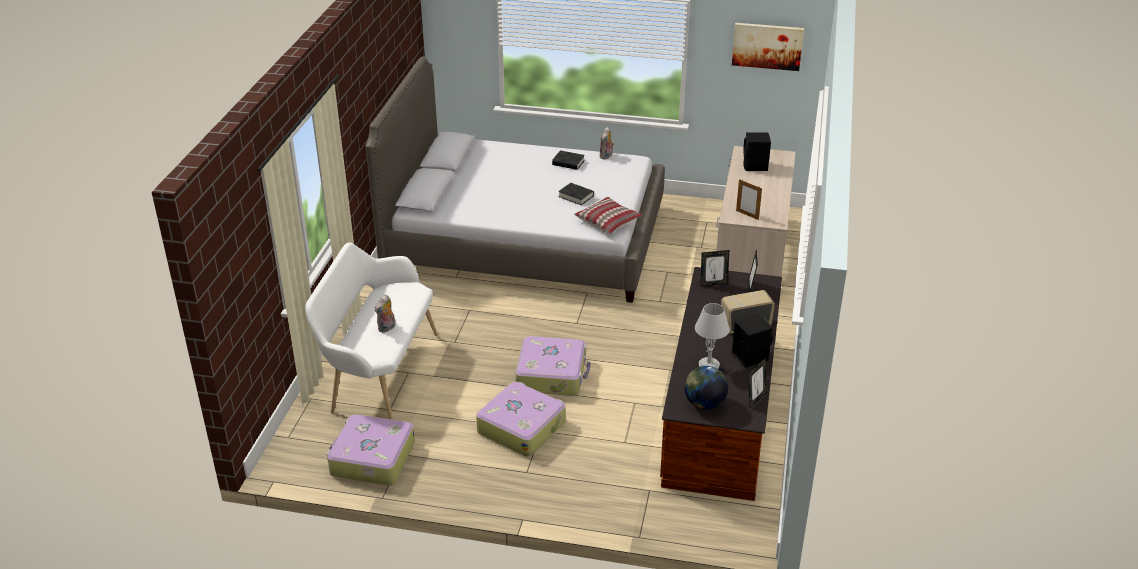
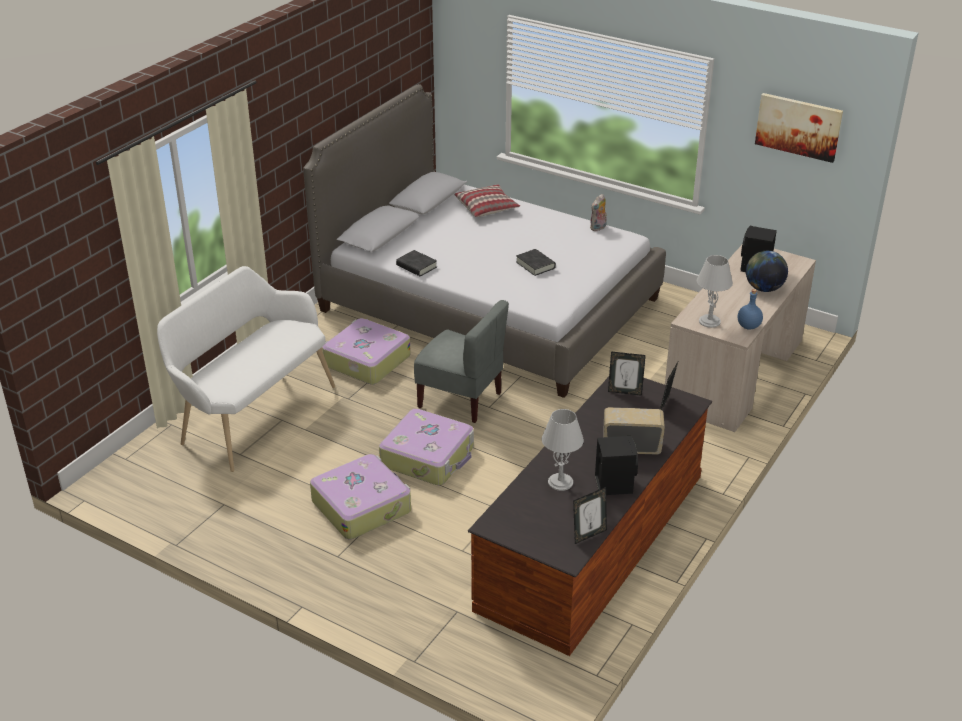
camera: 20 degrees right, 0 degrees up
(371, 459) = (190, 501): suitcase -> suitcase (366, 361)
(387, 328) = (251, 365): plush toy -> none
(550, 322) = (461, 399): none -> grey chair
(568, 163) = (551, 228): black book -> black book (416, 266)
(608, 221) = (554, 299): pillow -> pillow (487, 207)
(704, 404) = (526, 525): globe -> globe (763, 288)
(747, 215) = (709, 321): picture frame -> grey table lamp
(778, 213) = (749, 326): none -> blue bottle

